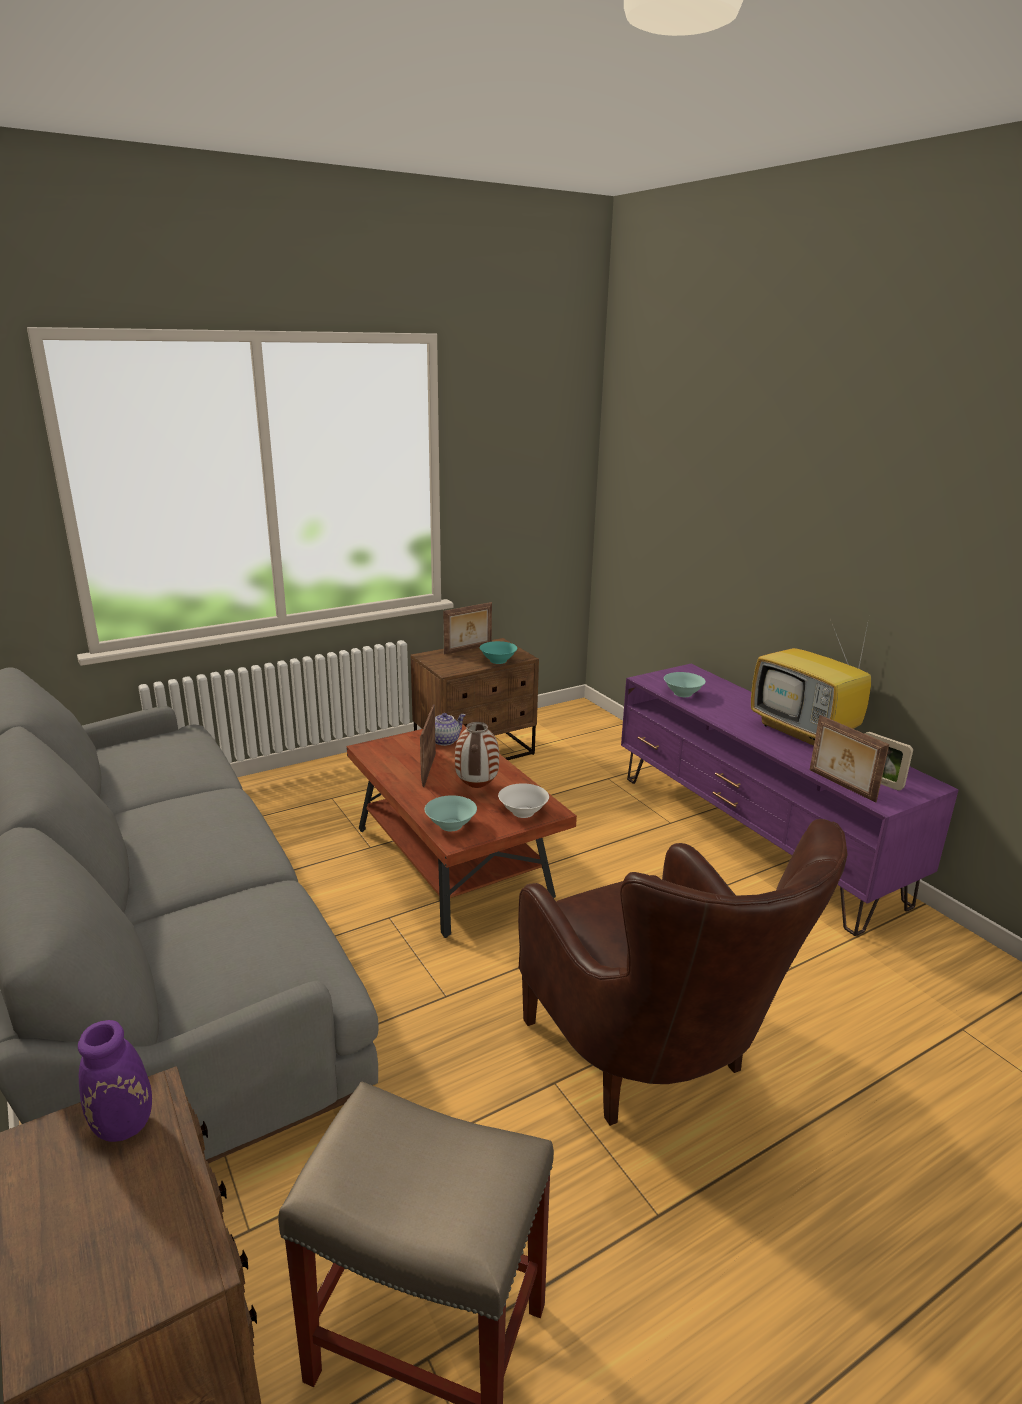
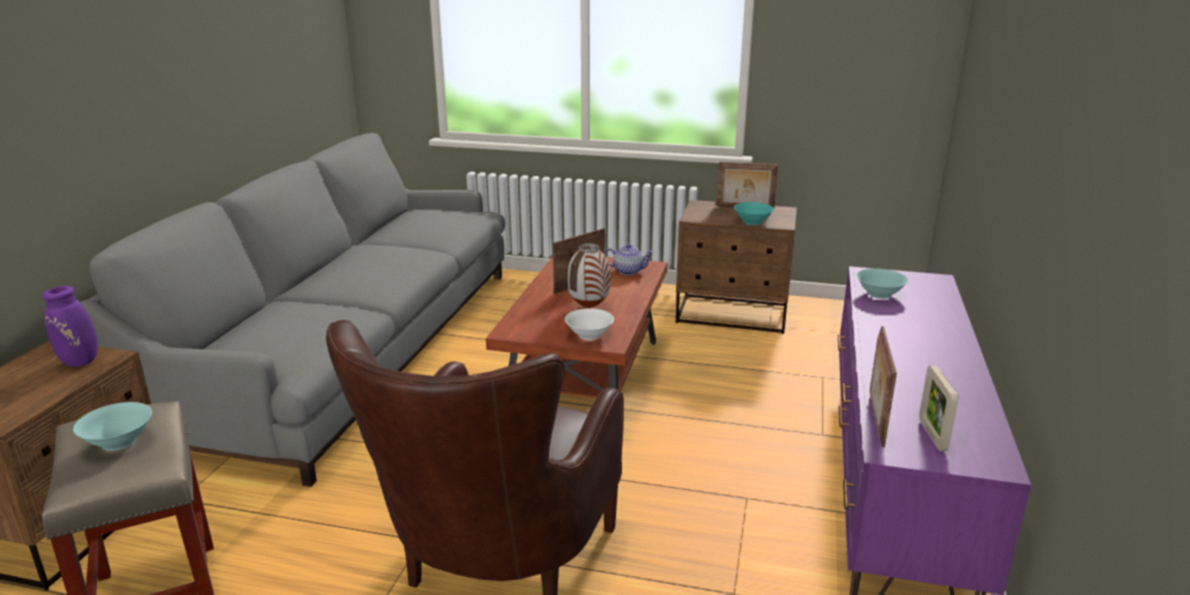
camera: 45 degrees right, 0 degrees up
(451, 825) = (524, 322): turquoise bowl -> turquoise bowl (118, 442)
(805, 732) = (946, 367): television -> none

